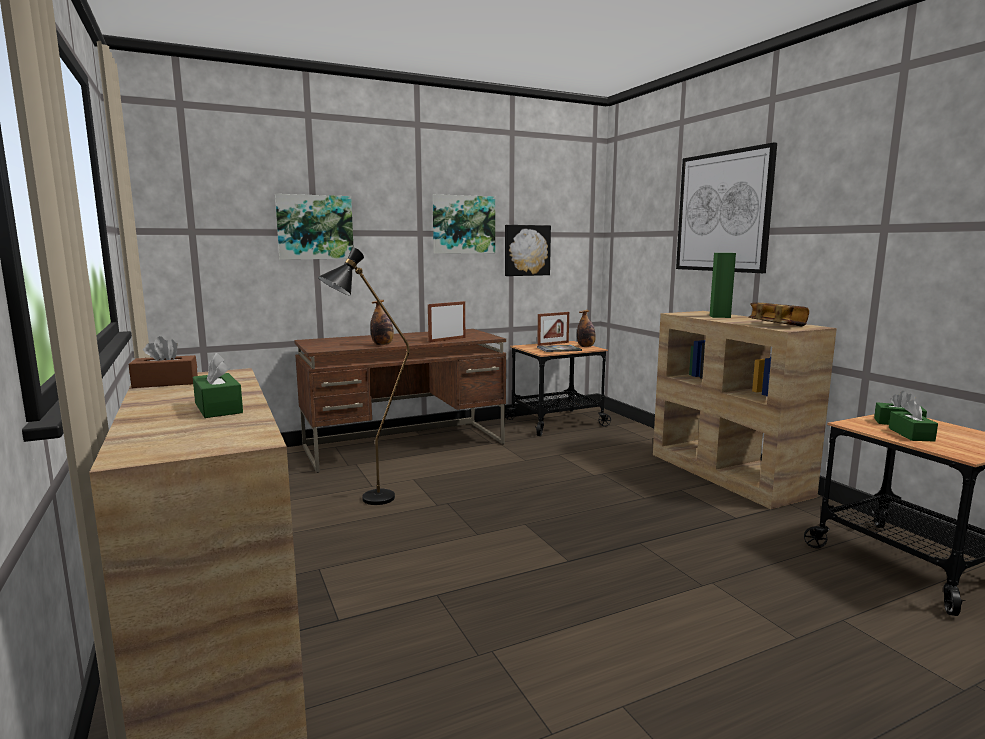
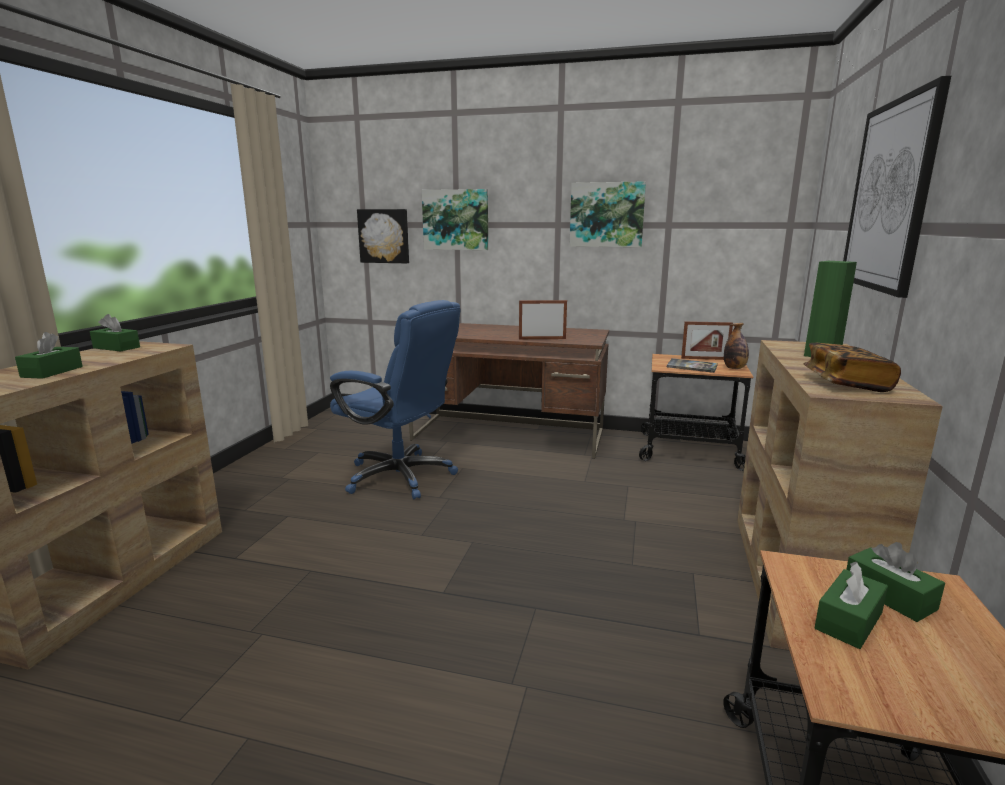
camera: 40 degrees right, 5 degrees up
(165, 383) = (116, 347): brown tissue box -> green tissue box
(367, 501) = (400, 476): black floor lamp -> blue office chair
(382, 344) = (475, 336): bottle -> none
(526, 250) = (686, 244): picture -> picture (384, 236)

